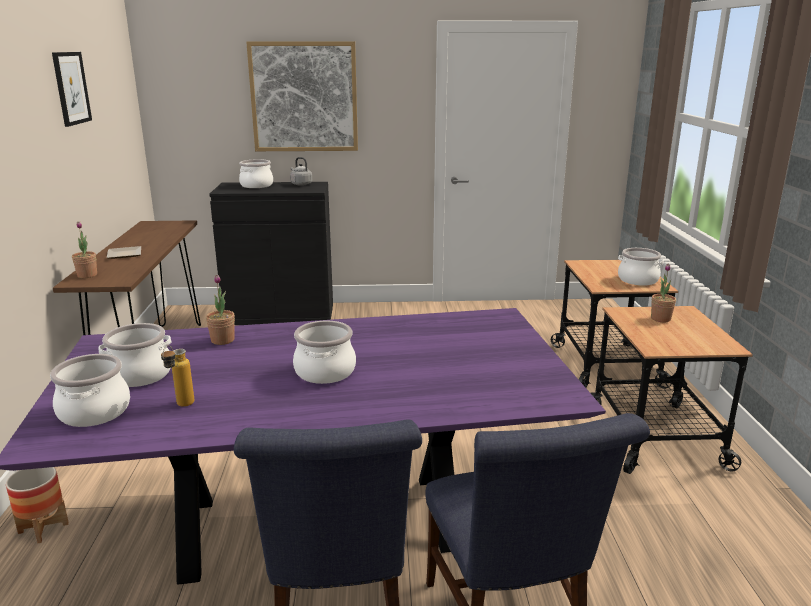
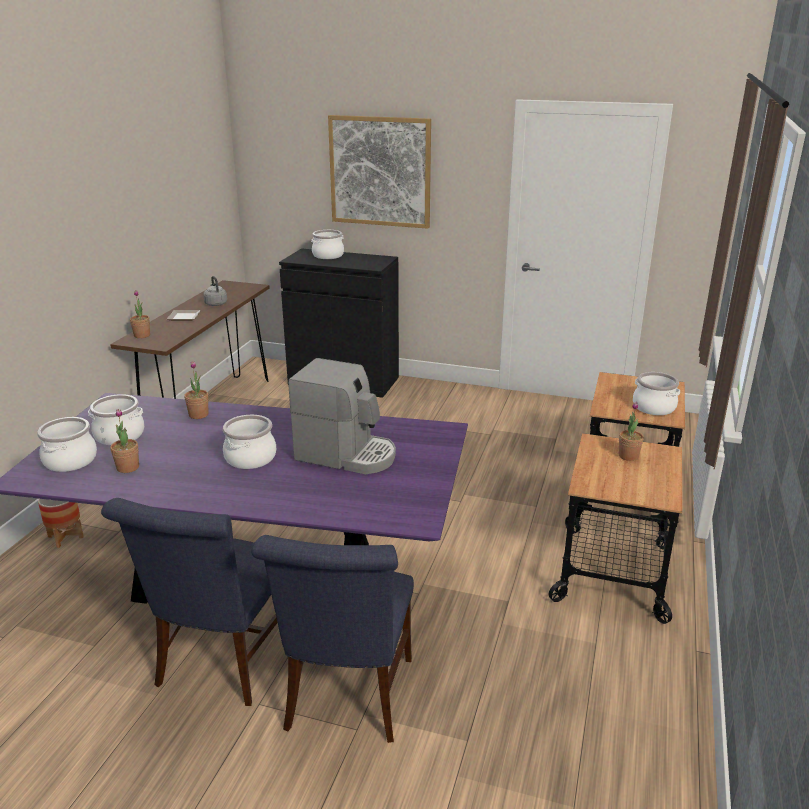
camera: 20 degrees right, 5 degrees up
(71, 88) = (149, 169): picture -> none
(181, 406) = (128, 467): bottle -> potted plant
(300, 184) = (369, 258): grey kettle -> grey kettle (215, 303)
(428, 352) = (347, 455): none -> coffee machine

